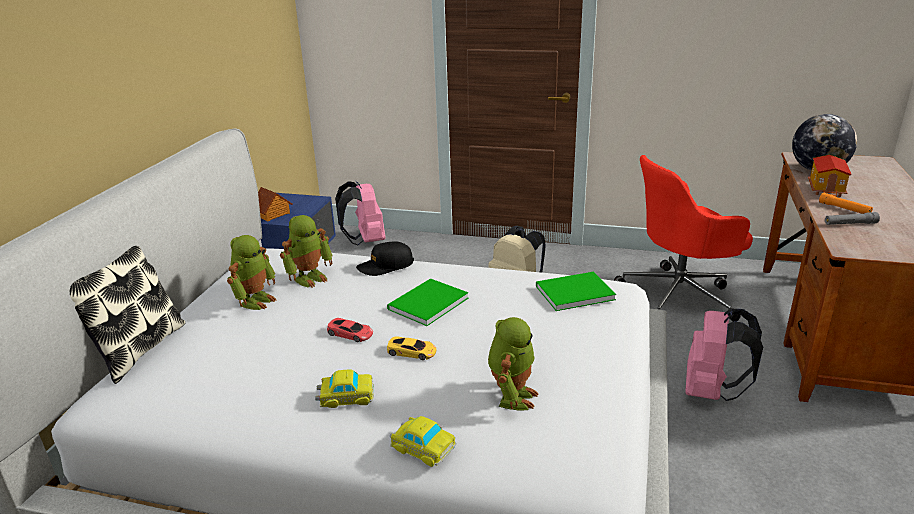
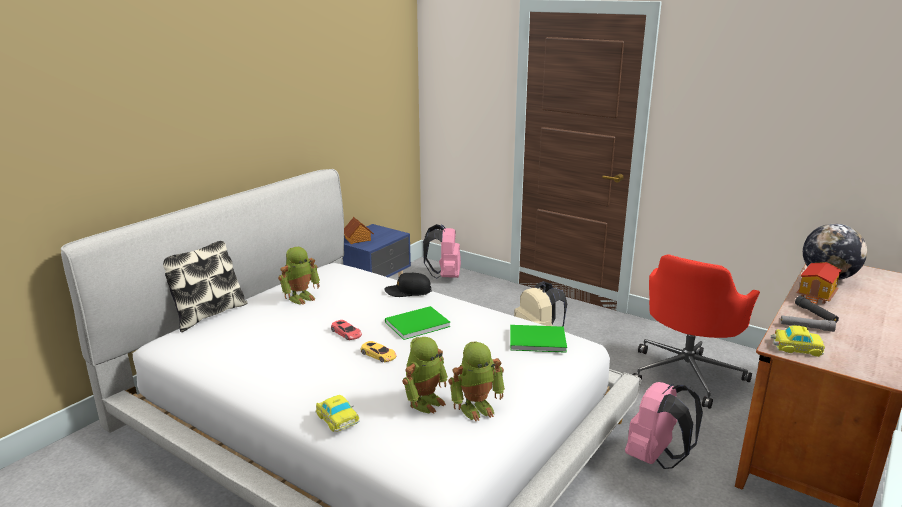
camera: 20 degrees right, 5 degrees down
(310, 278) = (348, 289): toy robot -> toy robot (476, 408)
(345, 396) = (311, 373): toy car -> toy car (796, 347)
(679, 296) = (686, 374): red office chair -> red office chair turned 60 degrees counterclockwise
(844, 209) = (815, 314): orange flashlight -> black flashlight

